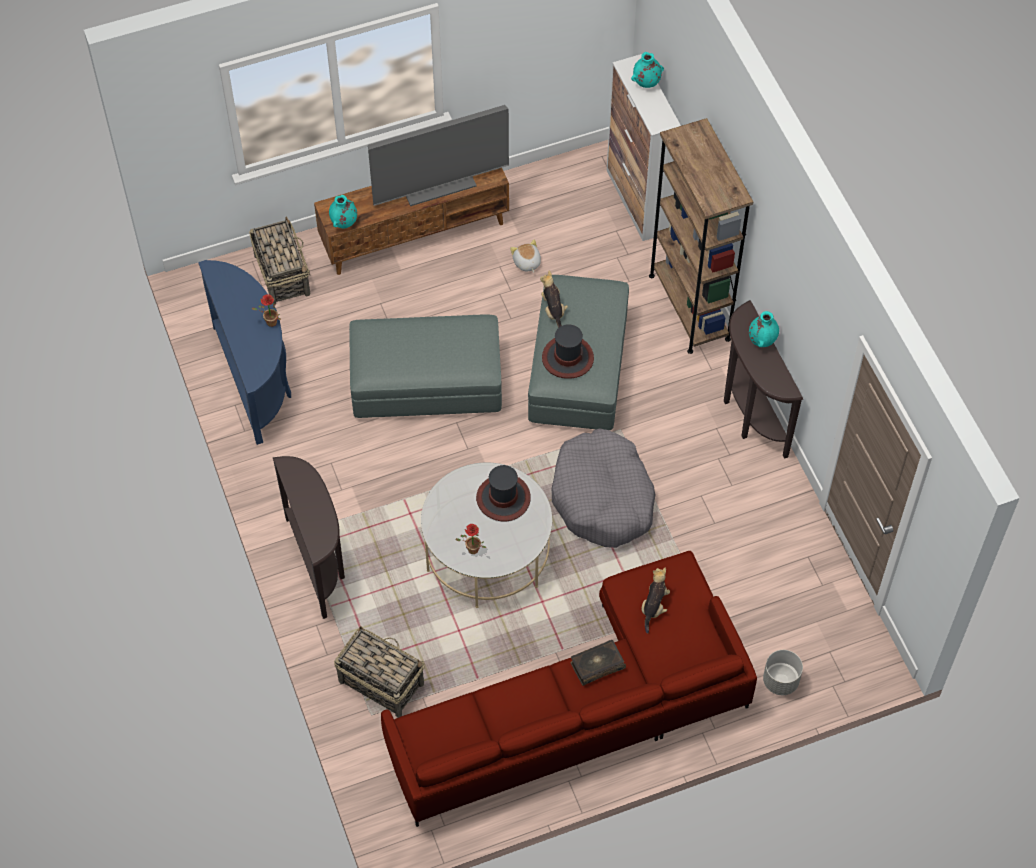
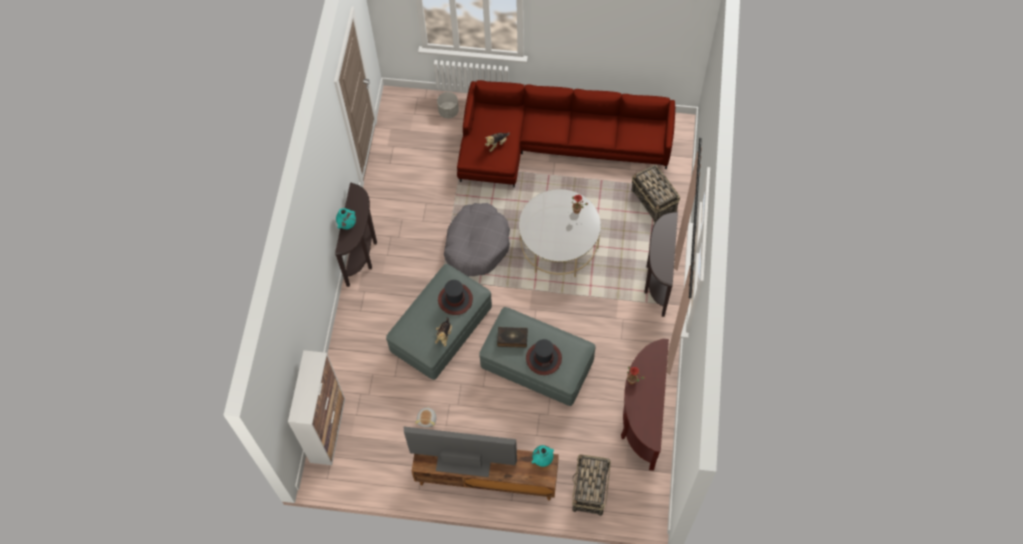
camera: 150 degrees left, 5 degrees up
(256, 379) = (642, 418): blue console table -> brown console table
(503, 498) = (543, 231): hat -> hat (543, 358)
(597, 665) = (544, 130): book -> book (512, 339)
(646, 83) = (302, 394): turquoise vase -> none
(689, 307) = (349, 338): brown bookcase -> none

